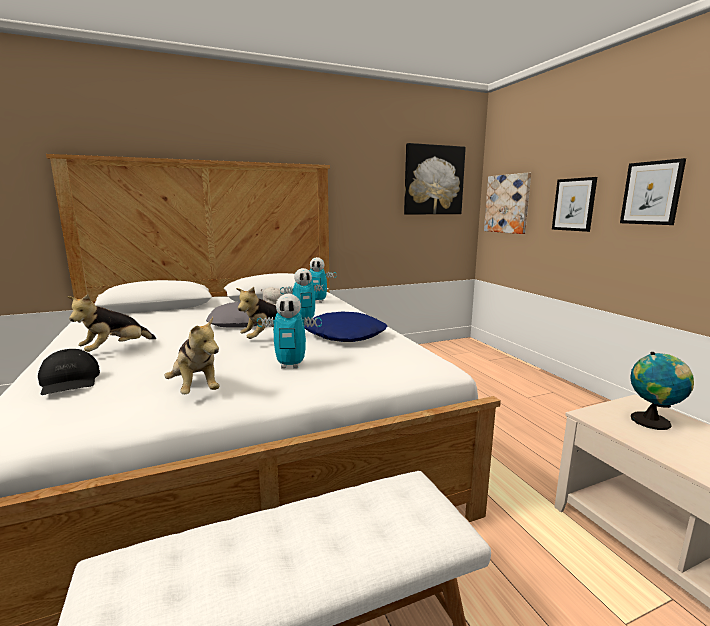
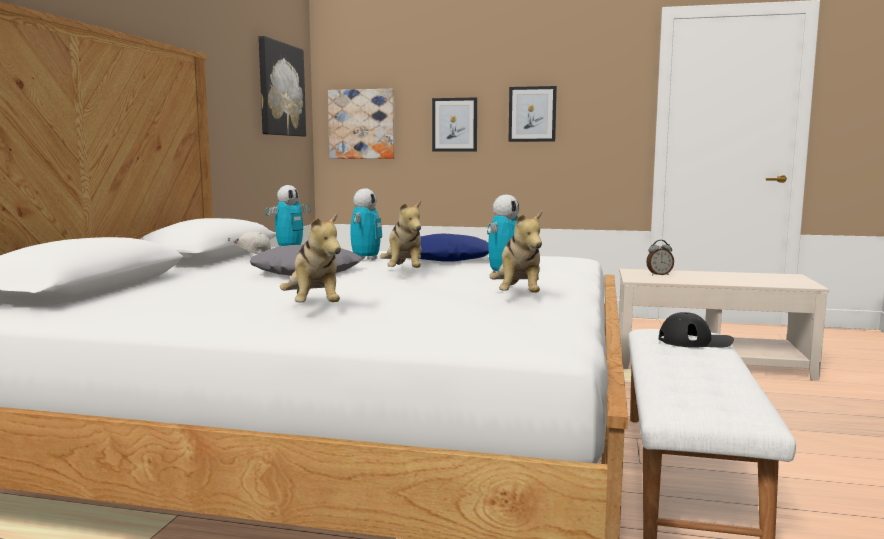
camera: 55 degrees left, 5 degrees down
(70, 381) = (429, 315): black cap -> black cap (695, 341)
(195, 389) = (518, 296): plush toy -> plush toy turned 90 degrees clockwise
(653, 422) = (659, 274): globe -> alarm clock

